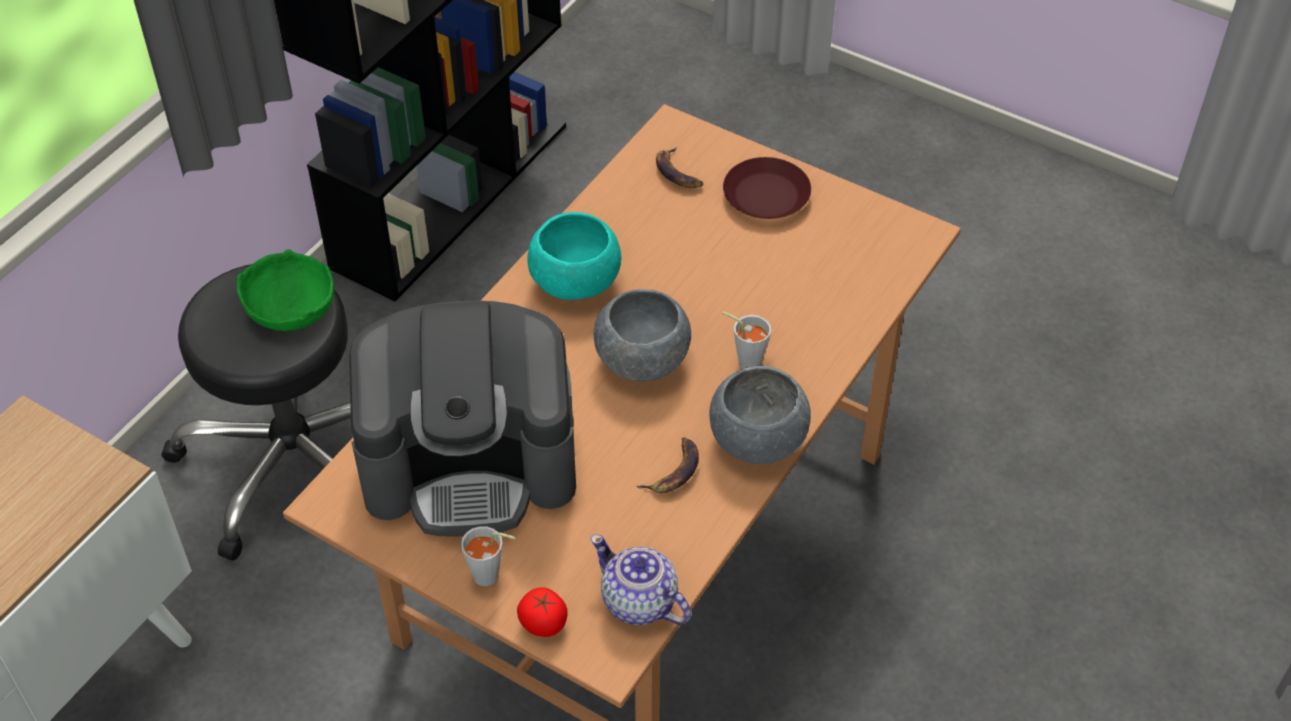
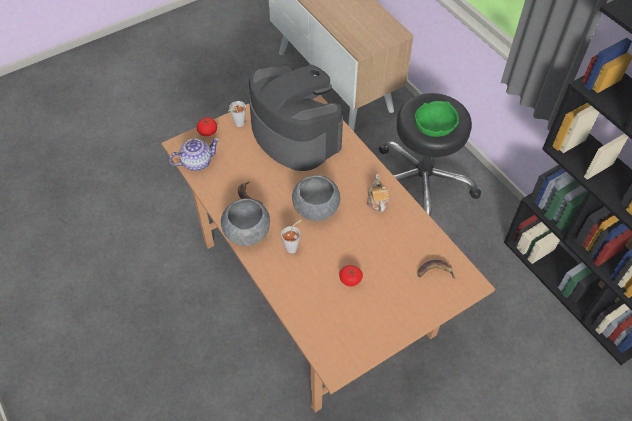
camera: 115 degrees right, 5 degrees up
(471, 461) = (295, 134): coffee machine -> coffee machine turned 120 degrees clockwise
(575, 281) = (377, 201): turquoise bowl -> teapot
(760, 265) = (350, 279): none -> tomato
(767, 195) = (399, 305): brown plate -> none

